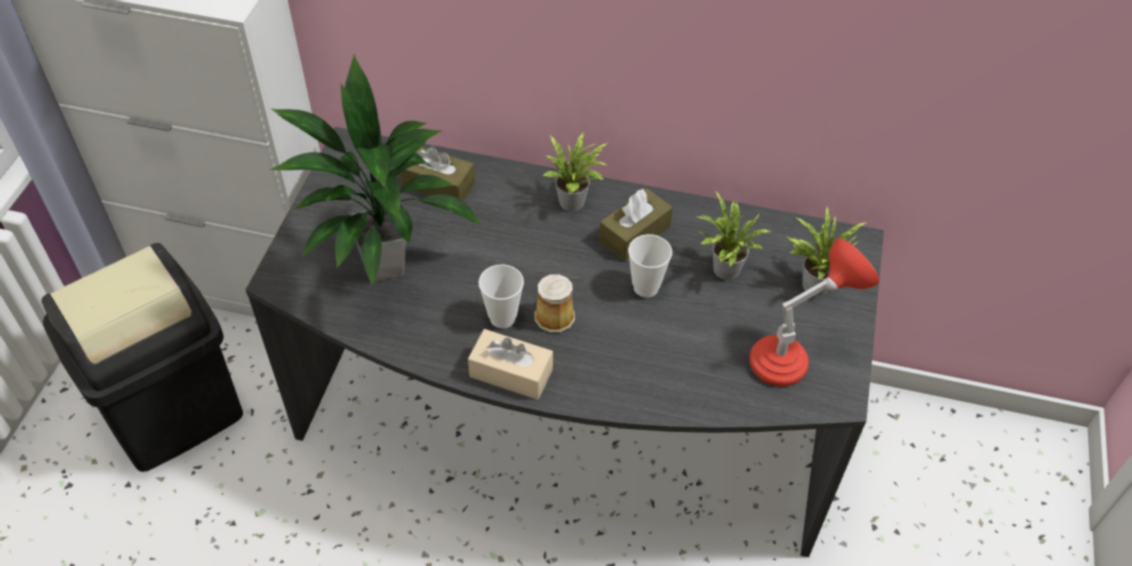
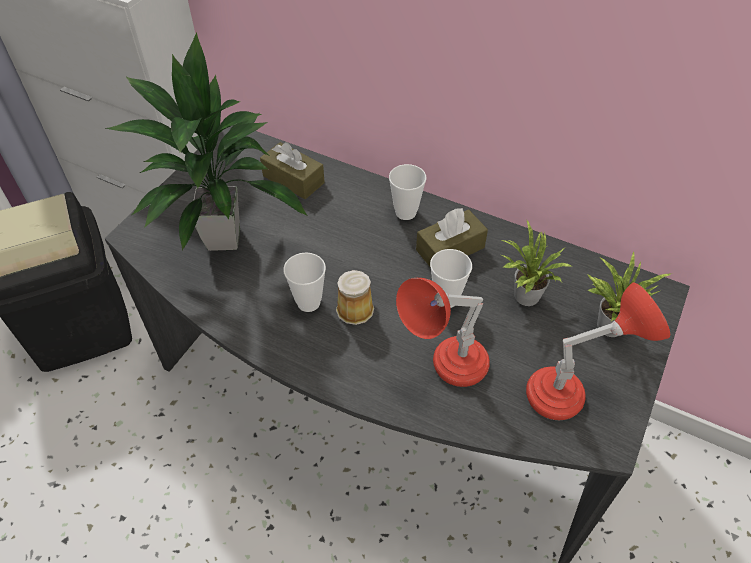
camera: 15 degrees right, 0 degrees up
(511, 373) = (299, 354): beige tissue box -> none
(575, 202) = (405, 212): potted plant -> cup
(666, 360) = (446, 371): none -> red table lamp

